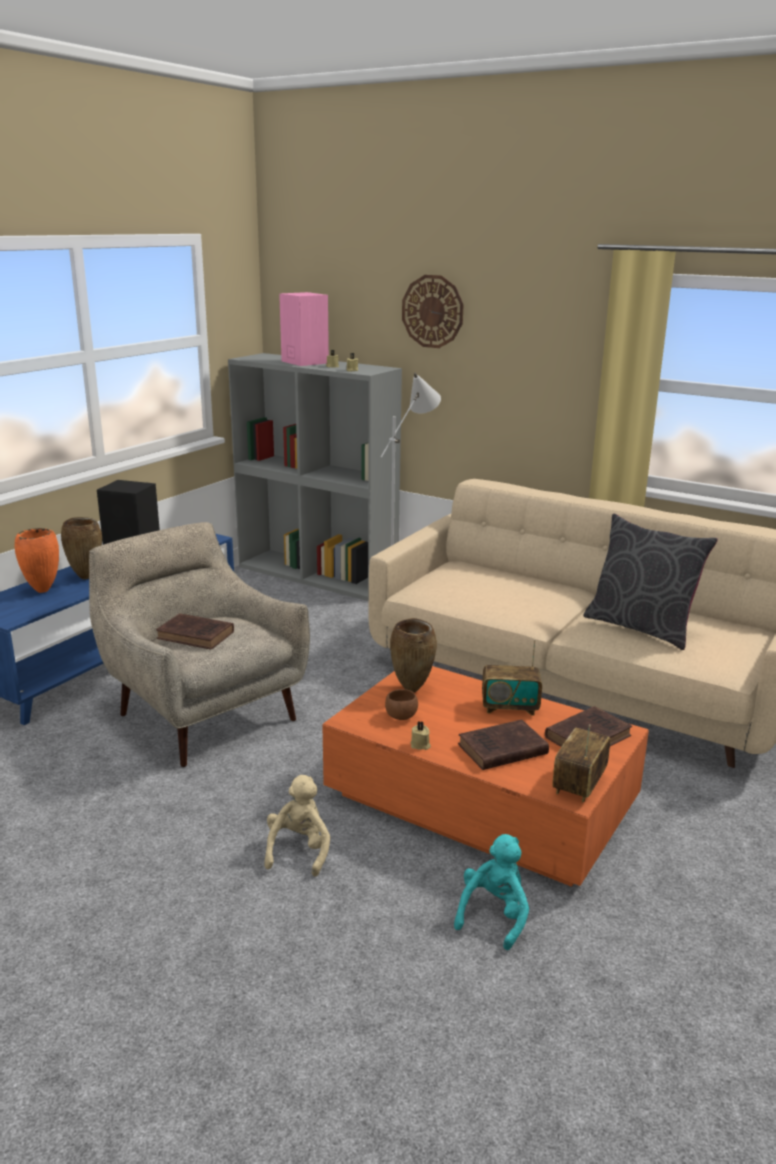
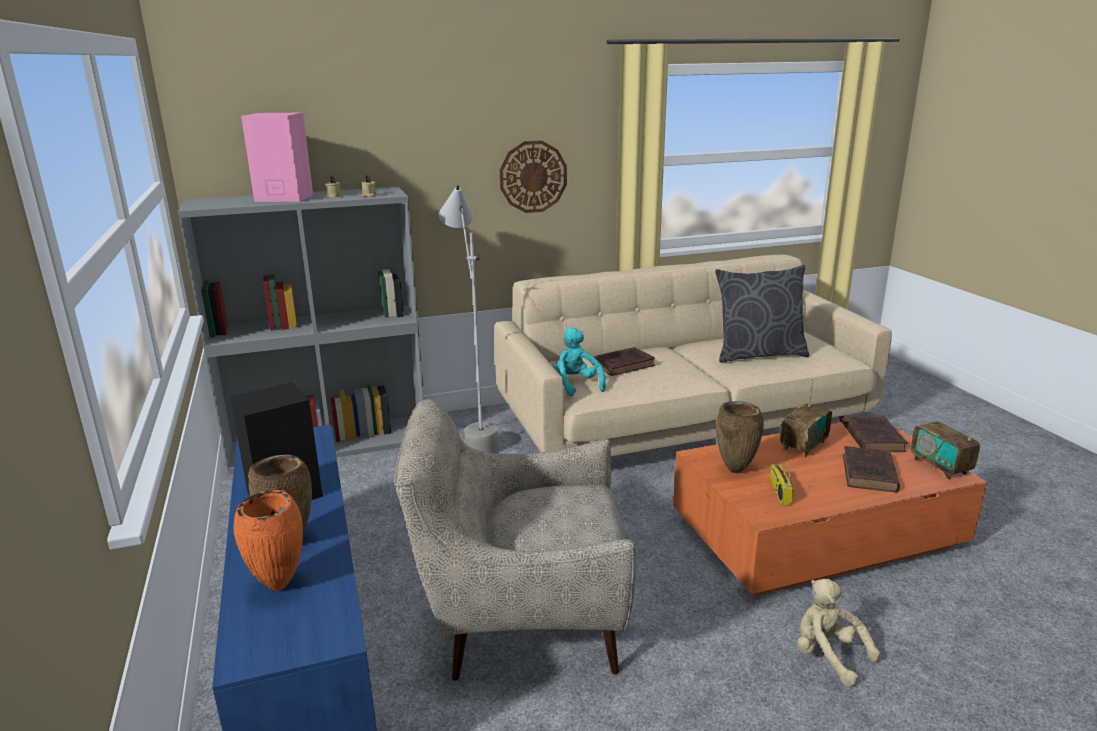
camera: 50 degrees left, 0 degrees up
(197, 636) = (549, 524): brown book -> brown book (624, 364)
(401, 716) = (779, 492): brown bowl -> radio
(420, 745) = (837, 502): beige candle -> none
(432, 311) = (426, 120): wall clock -> wall clock (533, 177)
(494, 915) = (974, 594): turquoise plush toy -> turquoise plush toy (575, 385)

